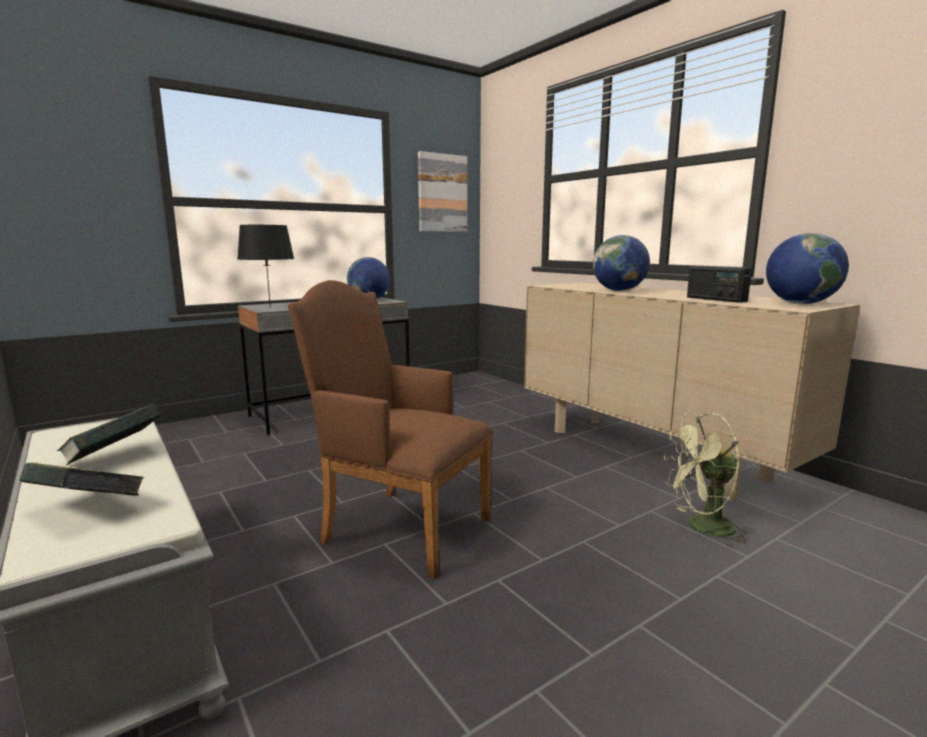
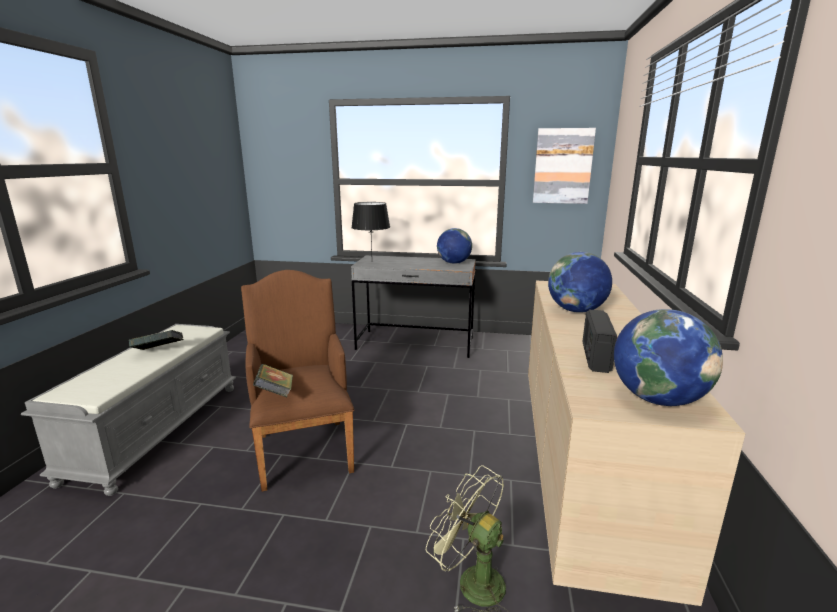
camera: 45 degrees right, 5 degrees up
(87, 509) = (101, 377): book -> book (275, 394)

